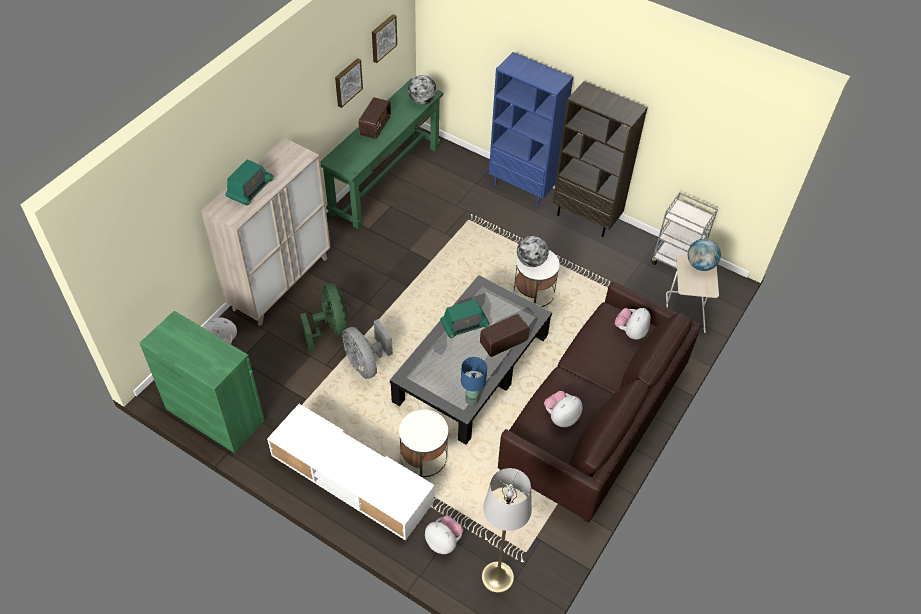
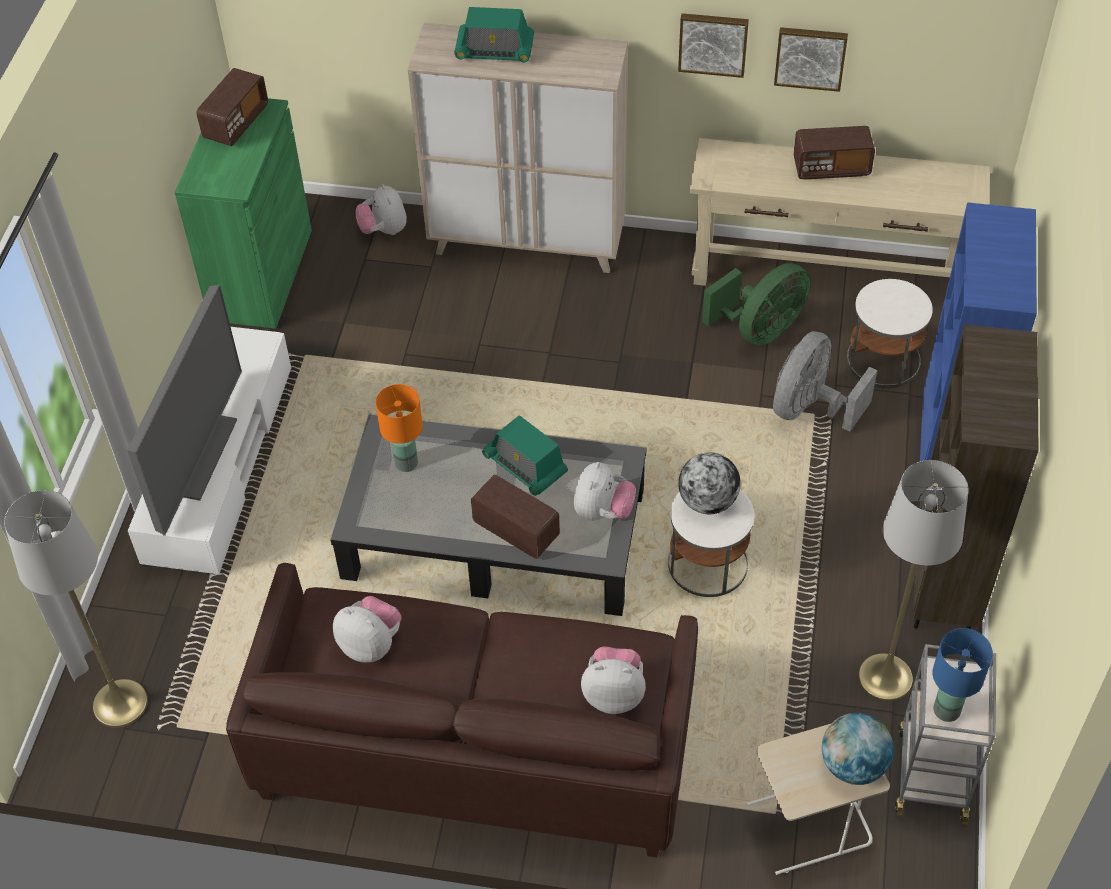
camera: 70 degrees right, 0 degrees up
(175, 341) = (236, 123): none -> radio
(330, 328) = (475, 332): green fan -> green fan (760, 330)
(366, 364) = (431, 399): grey fan -> grey fan (810, 408)
(366, 473) = (195, 454): none -> television
(383, 38) = (929, 43): picture -> picture (713, 43)
(385, 180) = (826, 274): green console table -> beige console table
(422, 101) = (941, 200): globe -> none
(424, 456) = (295, 533): white side table -> white side table (883, 360)
(435, 373) = (407, 463): none -> orange table lamp
(443, 541) = (157, 613): plush toy -> plush toy (603, 511)
(471, 400) = (378, 527): blue table lamp -> blue table lamp (946, 709)
(623, 257) = (885, 677): none -> grey floor lamp

